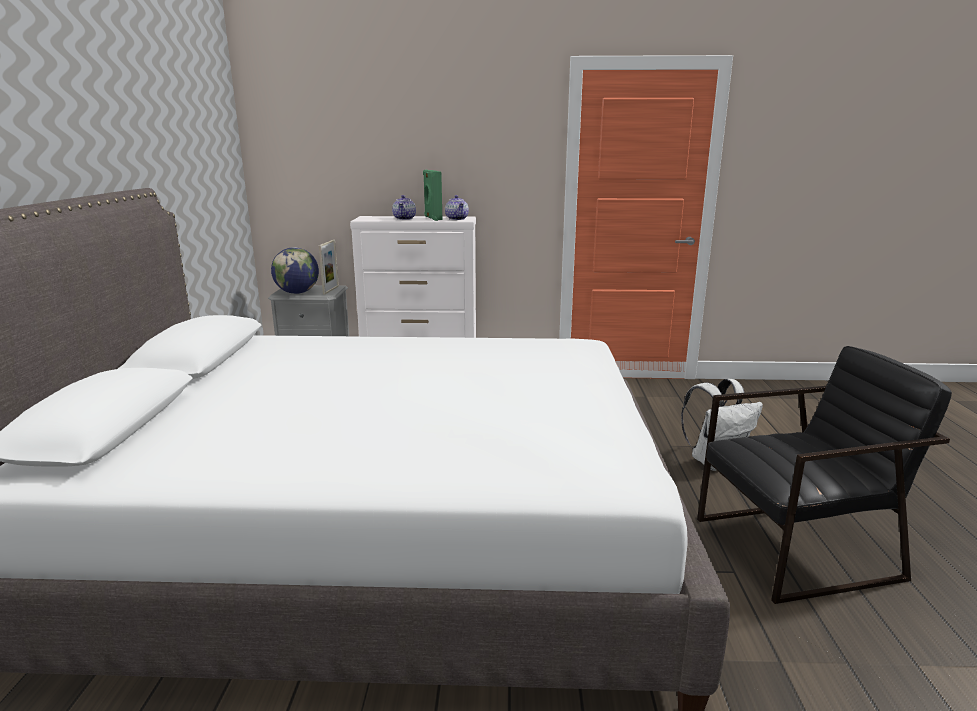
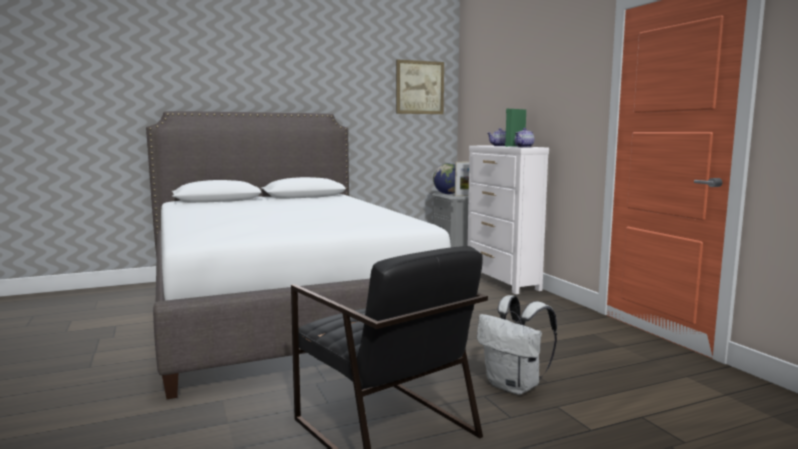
camera: 65 degrees right, 10 degrees down
(211, 128) = (420, 87): none -> picture

